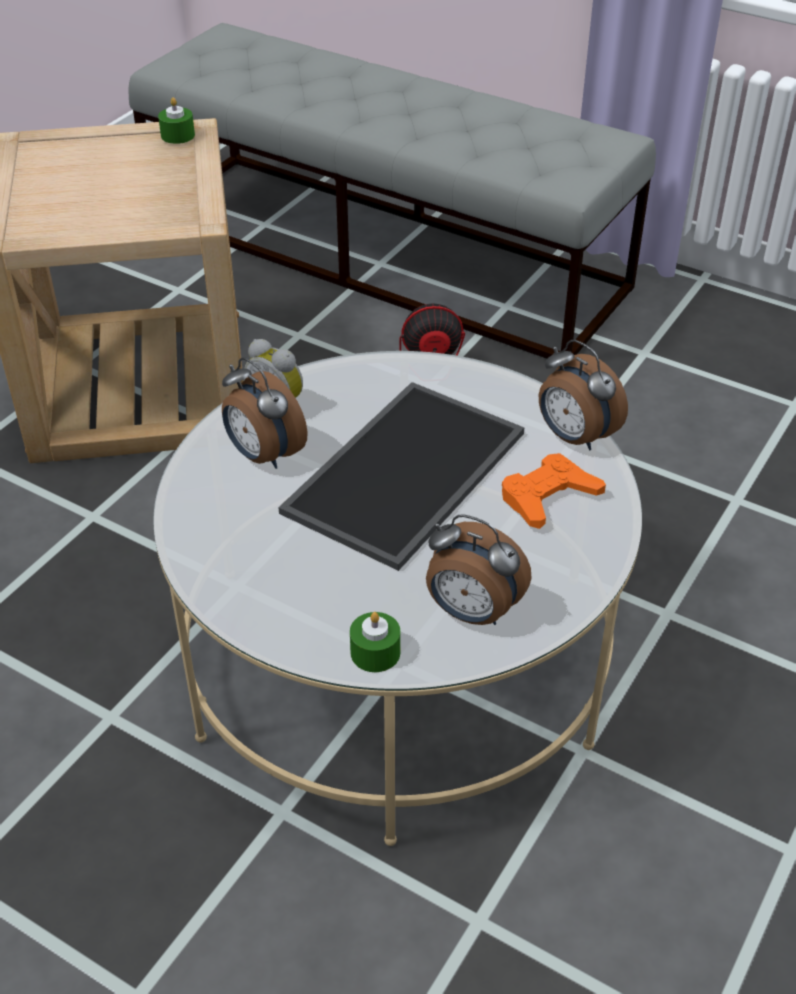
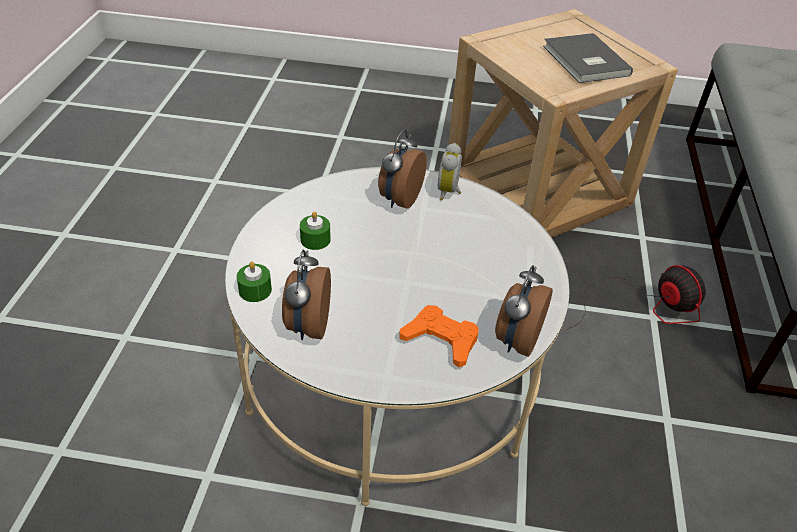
camera: 65 degrees right, 0 degrees up
(141, 175) = (584, 61): none -> grey book
(178, 135) = (640, 61): green candle -> green candle (315, 239)
(407, 475) = (420, 264): tray -> none

